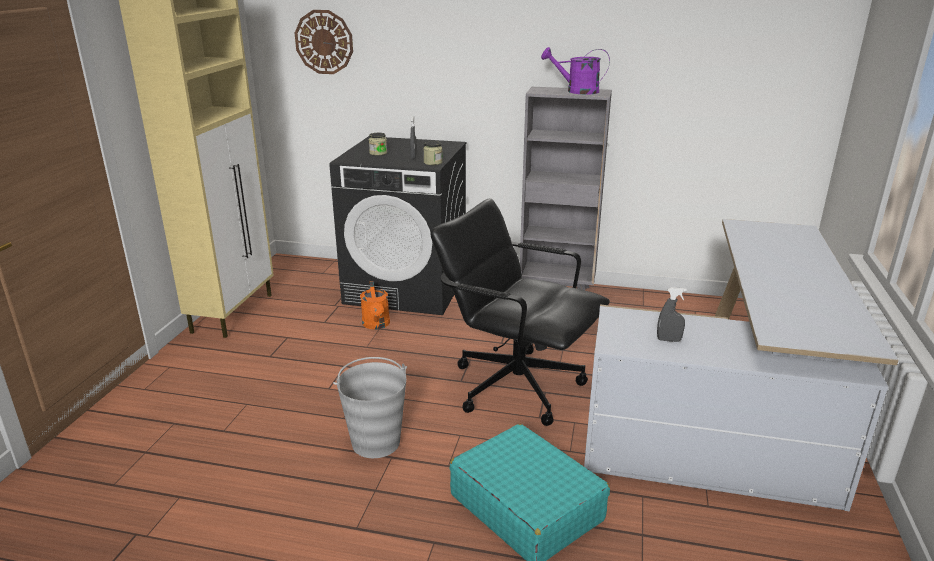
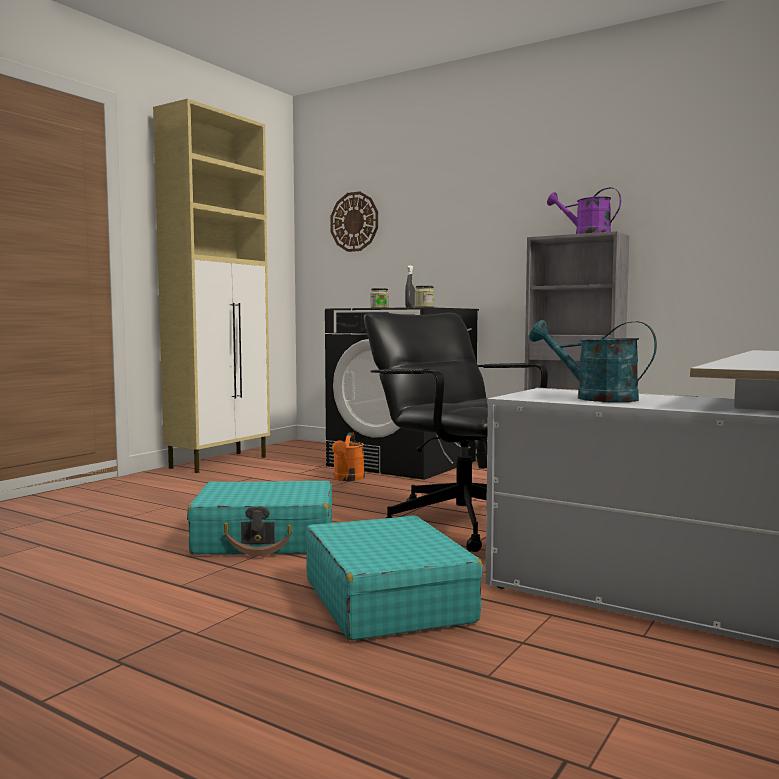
camera: 20 degrees right, 20 degrees down
(376, 442) = (266, 539): grey bucket -> turquoise suitcase
(669, 340) = (595, 398): grey spray bottle -> turquoise watering can

